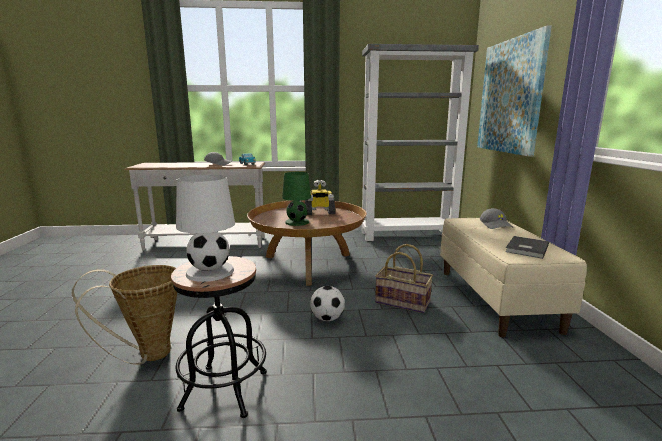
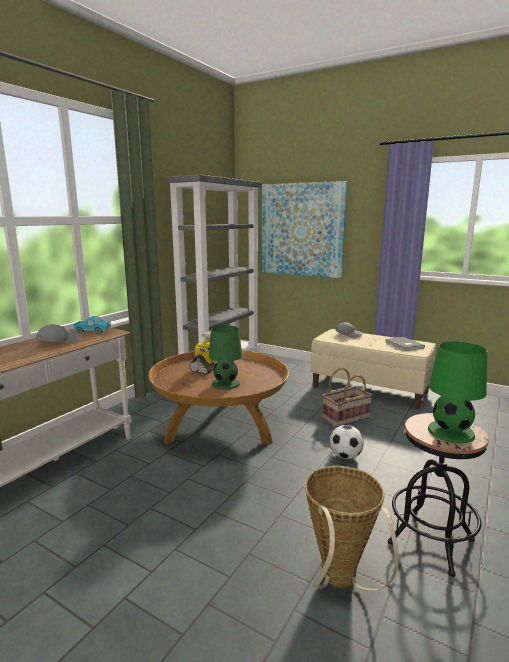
camera: 55 degrees left, 0 degrees up
(211, 271) = (450, 431): white table lamp -> green table lamp

